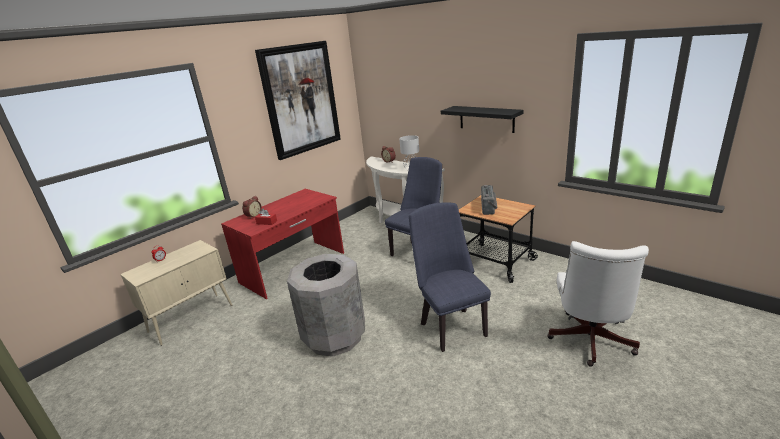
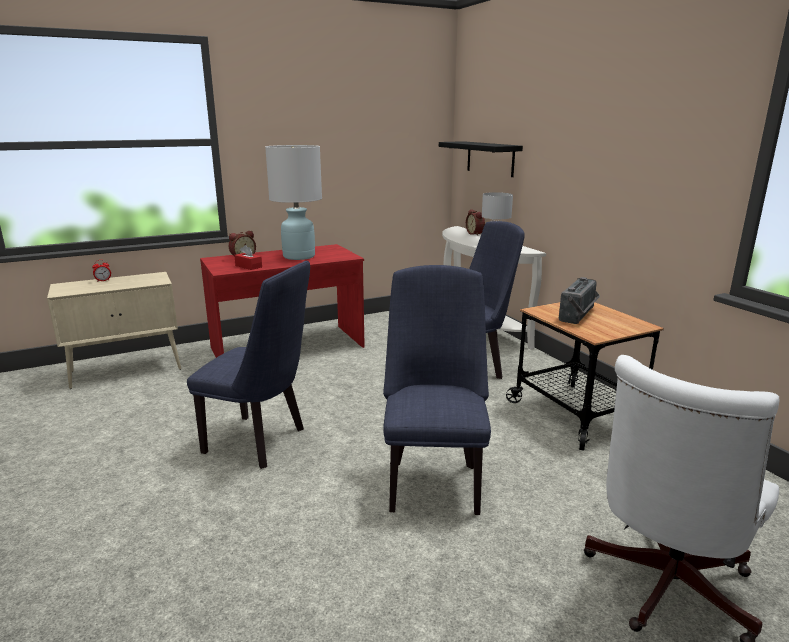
camera: 20 degrees right, 5 degrees down
(291, 205) = (299, 256): none -> white table lamp
(301, 99) = (360, 119): picture -> none
(335, 337) = (262, 442): grey trash can -> blue chair
(486, 119) = (616, 172): black shelf -> black shelf (490, 158)

